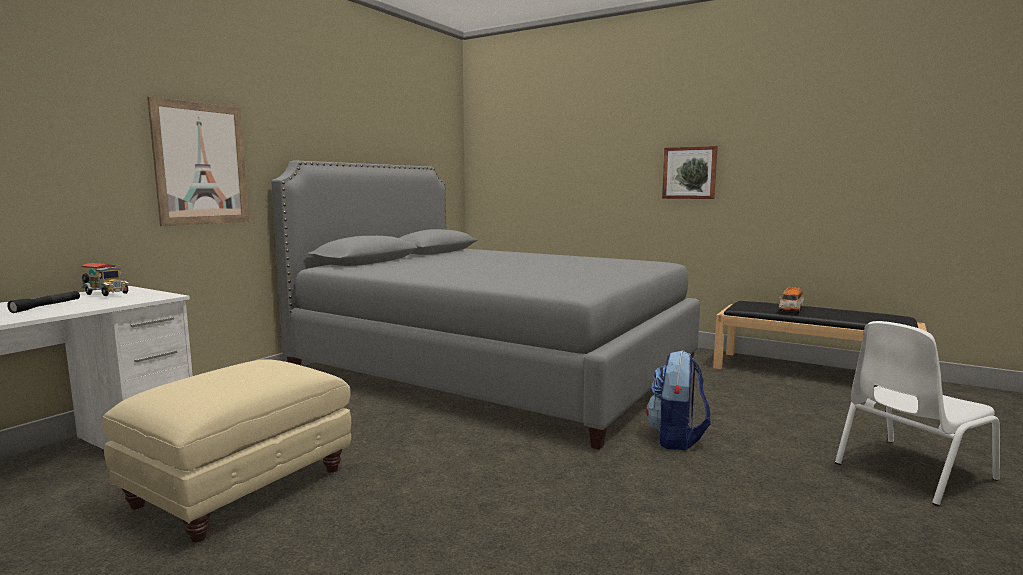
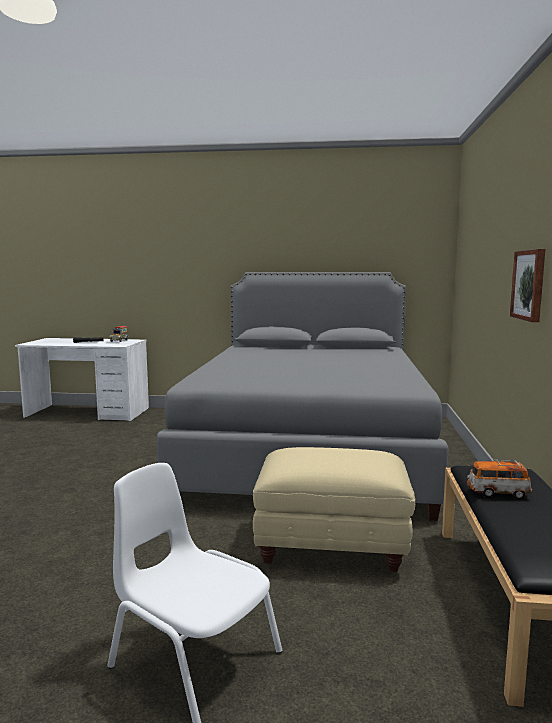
camera: 65 degrees right, 0 degrees up
(201, 164) = (189, 276): picture -> none
(243, 487) = (79, 442): beige ottoman -> beige ottoman (333, 545)
(677, 438) = (205, 531): backpack -> none

